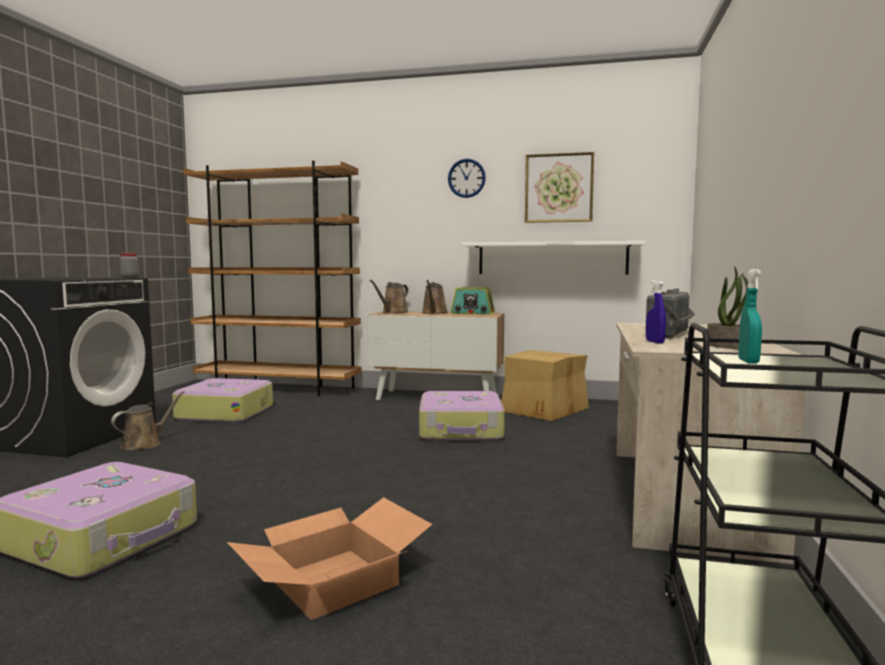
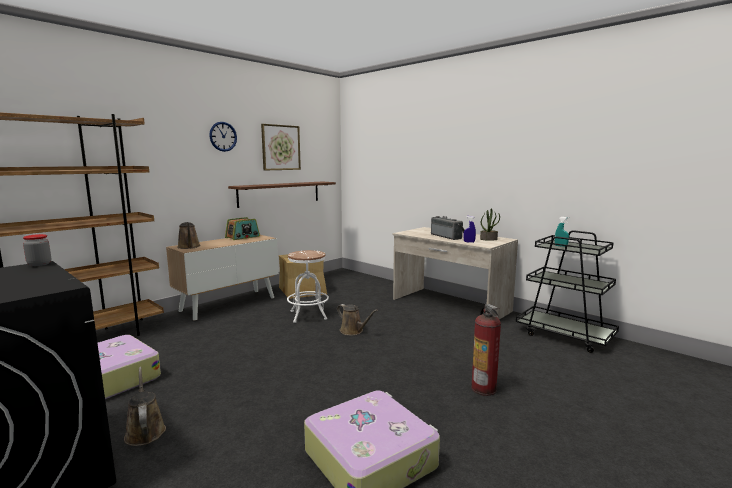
camera: 60 degrees left, 5 degrees up
(333, 583) = (484, 389): cardboard box -> fire extinguisher
(434, 313) = (220, 242): brown watering can -> brown watering can (353, 331)
(461, 430) = (308, 315): suitcase -> white stool
(552, 258) = (280, 193): white shelf -> brown shelf

